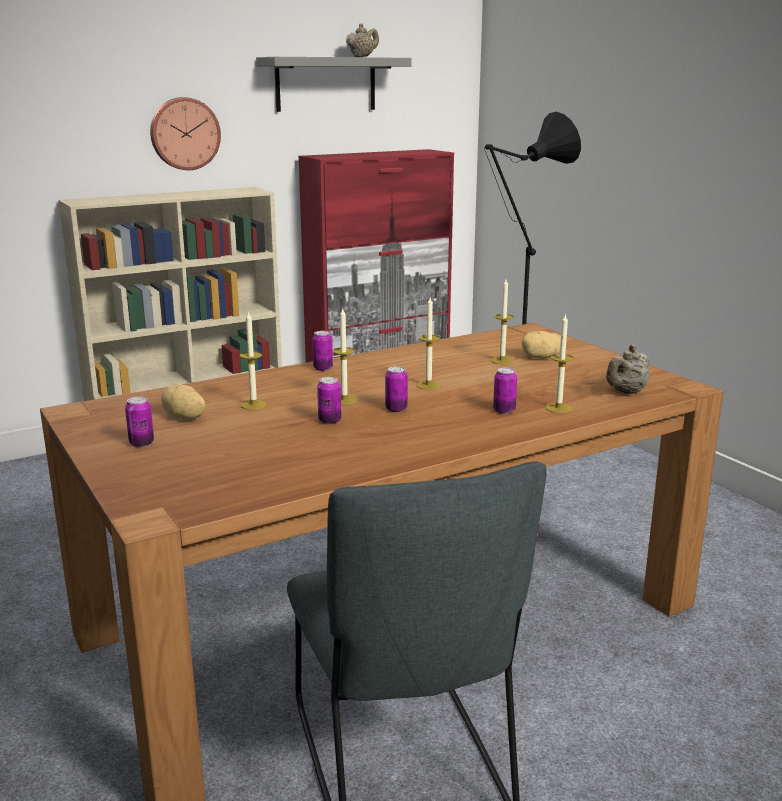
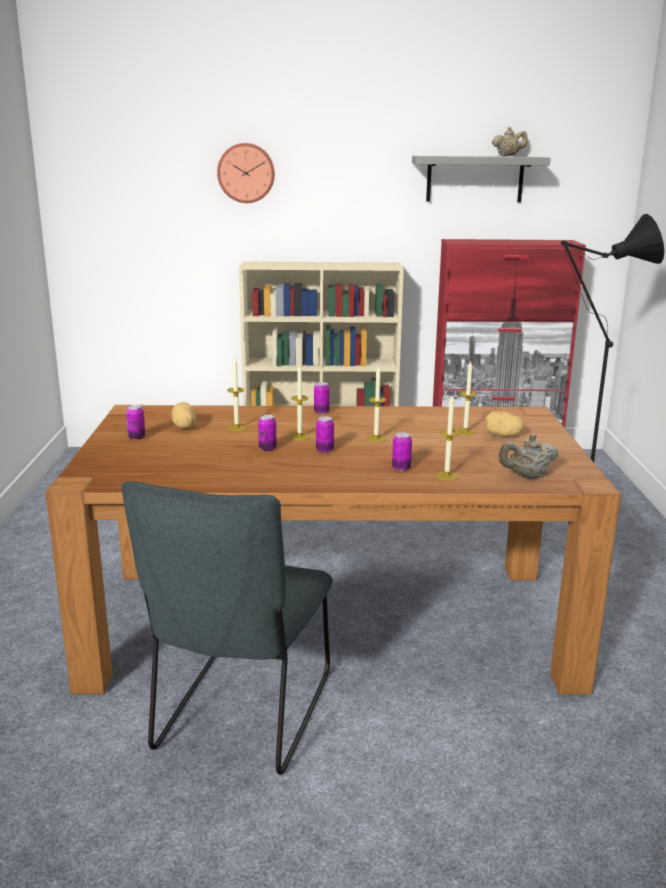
camera: 30 degrees right, 0 degrees up
(184, 133) = (345, 216): wall clock -> wall clock (246, 173)

